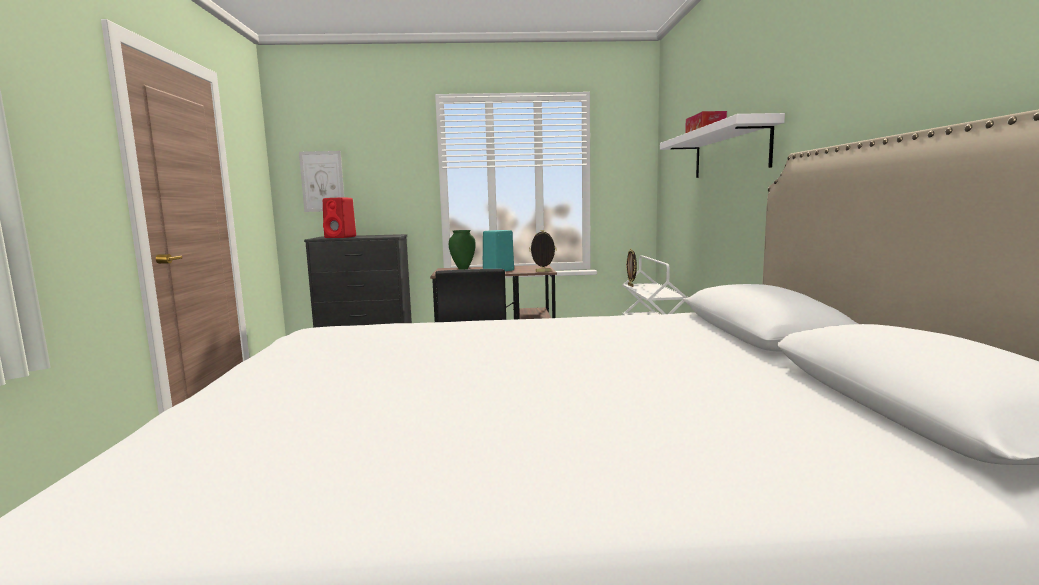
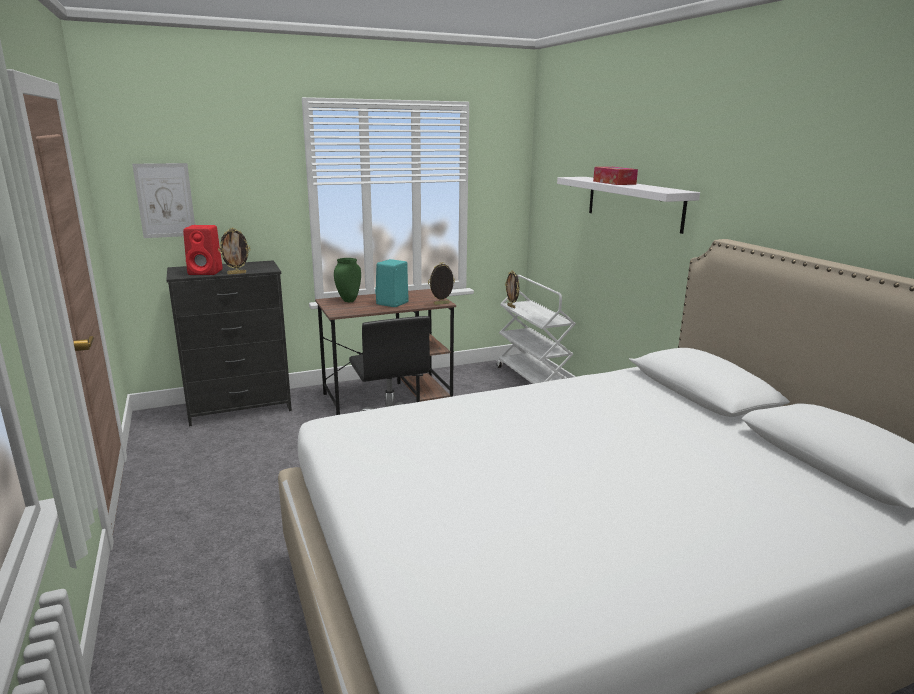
camera: 20 degrees left, 10 degrees up
(362, 237) = (237, 273): none -> picture frame

